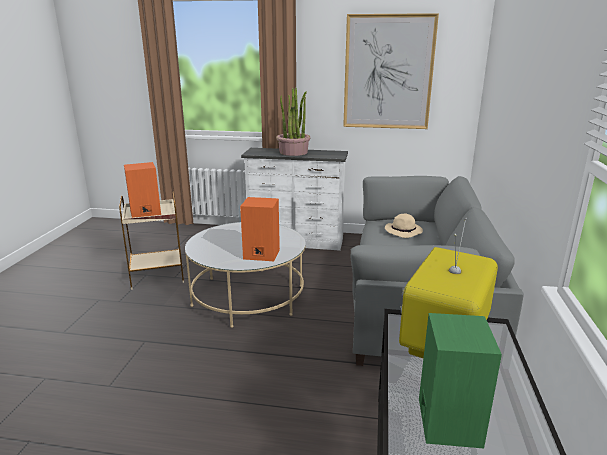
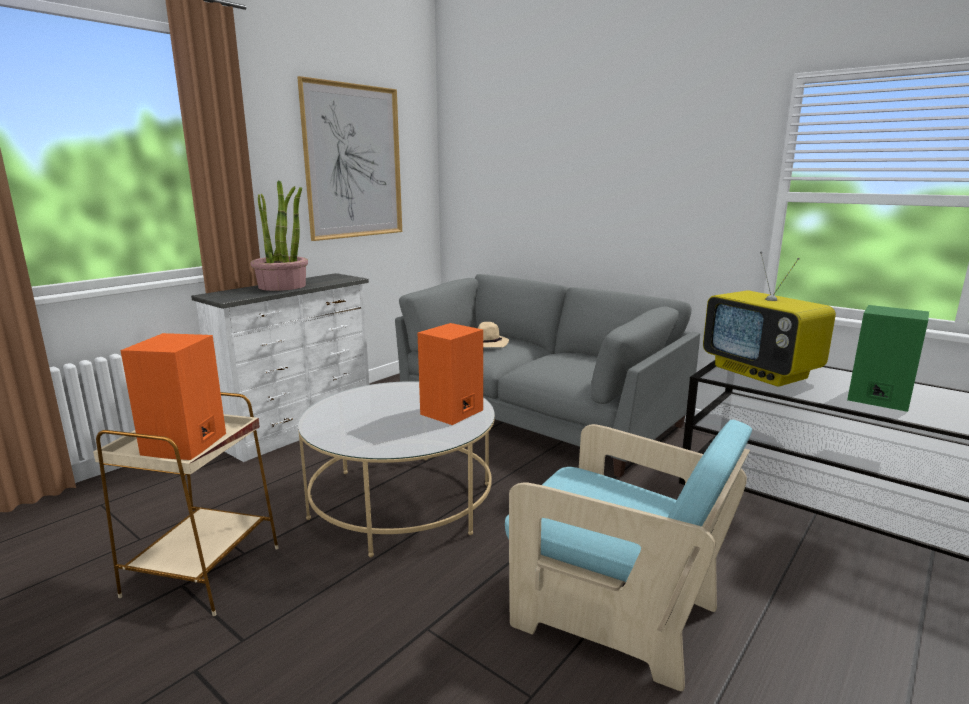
camera: 60 degrees left, 5 degrees down
(187, 398) = (614, 613): none -> turquoise armchair

